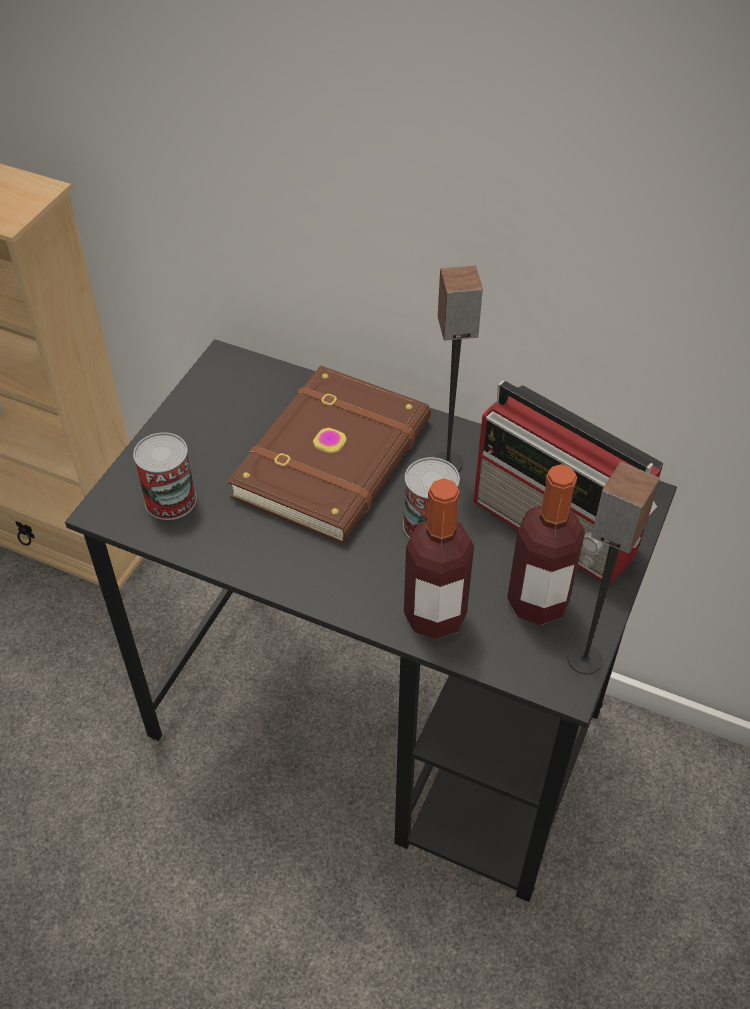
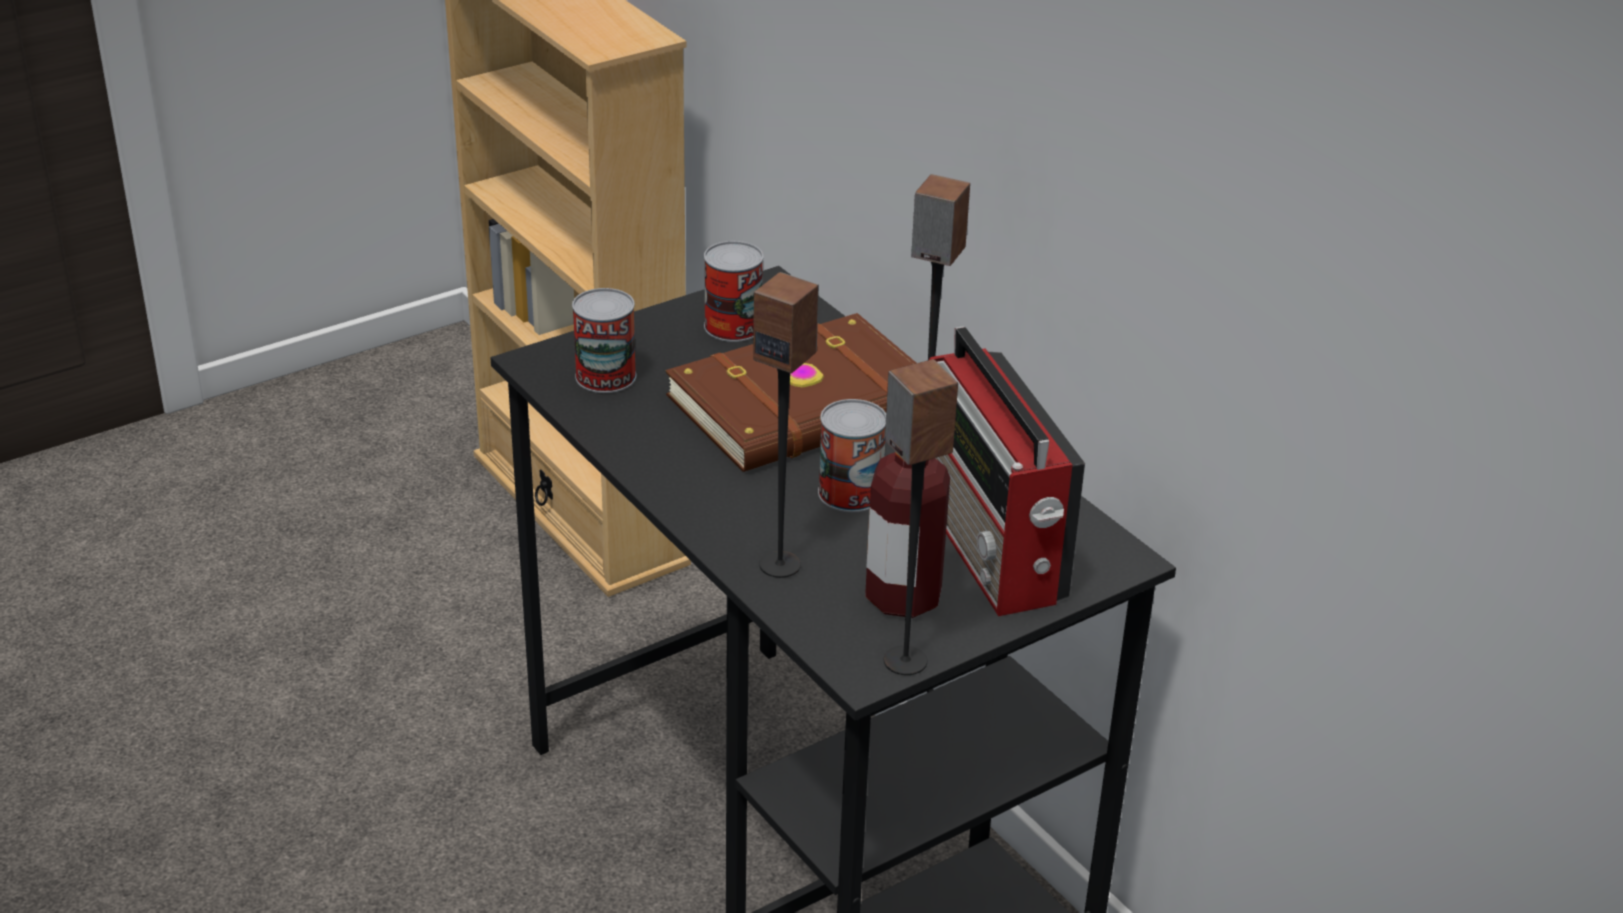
camera: 30 degrees right, 15 degrees down
(227, 410) = (733, 326): none -> can
(435, 616) = (780, 564): bottle -> speaker

